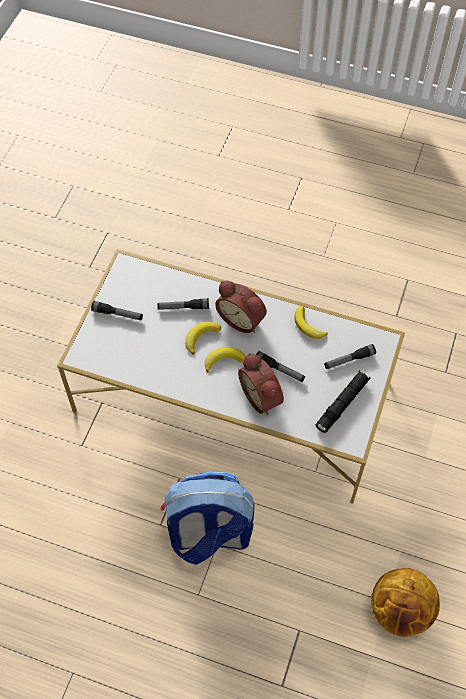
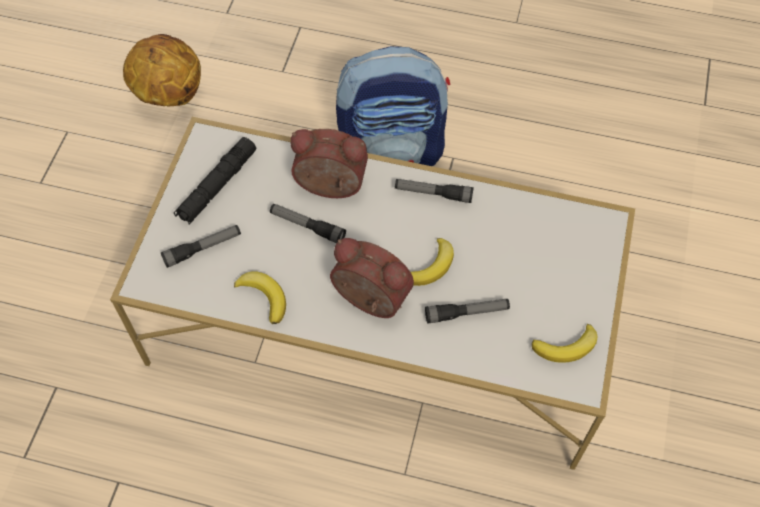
camera: 175 degrees right, 0 degrees up
(117, 314) = (569, 293): flashlight -> flashlight (433, 193)
(224, 360) = (391, 234): banana -> banana (566, 347)
(263, 396) = (330, 188): alarm clock -> alarm clock turned 45 degrees counterclockwise

